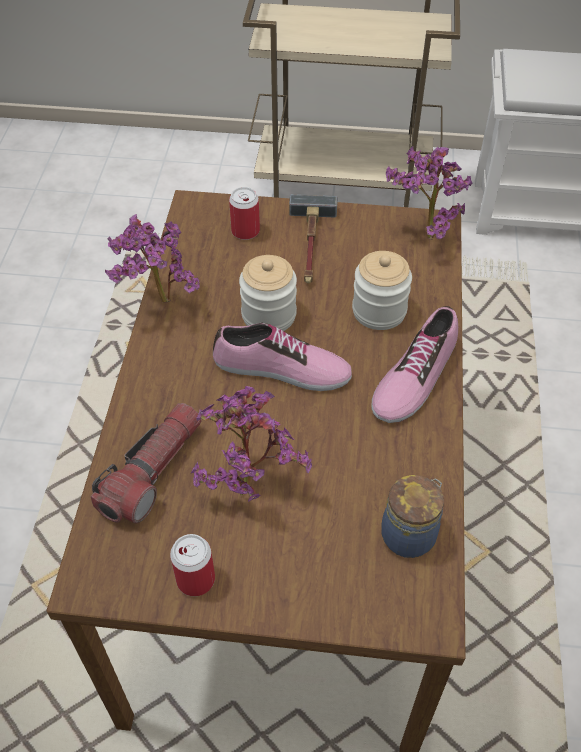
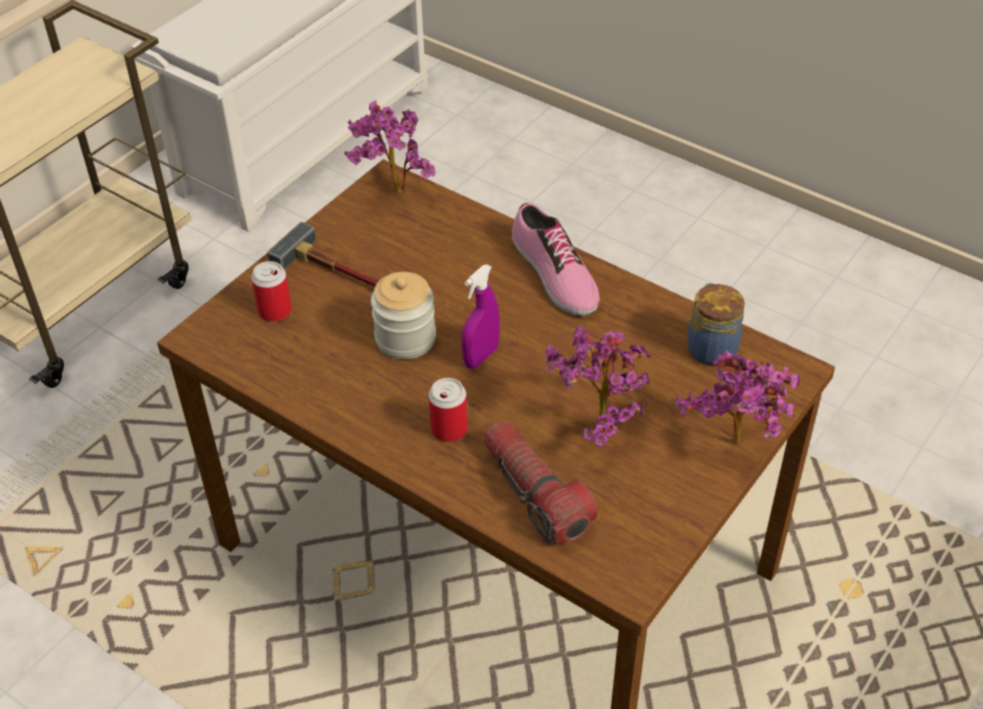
camera: 60 degrees left, 5 degrees down
(157, 303) = (319, 415): potted plant -> potted plant (736, 448)
(195, 579) = (672, 503): can -> can (449, 429)
(281, 370) = (481, 356): shoe -> purple spray bottle
(379, 311) = (462, 263): jar -> none

